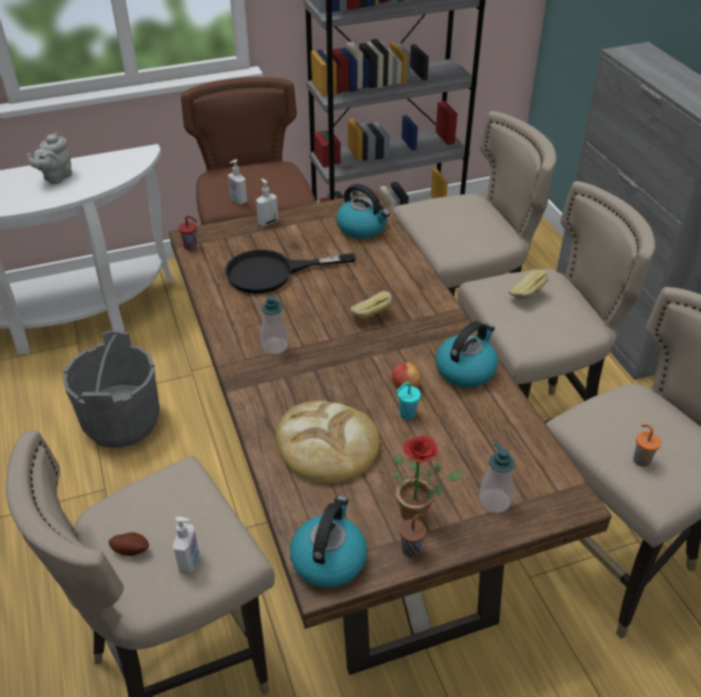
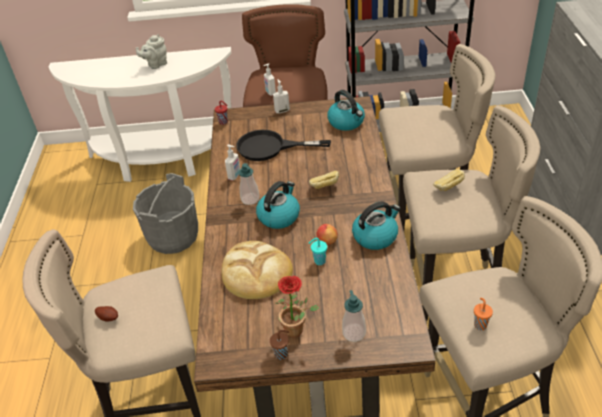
camera: 20 degrees right, 0 degrees up
(190, 562) = (140, 332): soap dispenser -> soap dispenser (235, 176)
(328, 559) = (224, 349): kettle -> kettle (279, 216)

